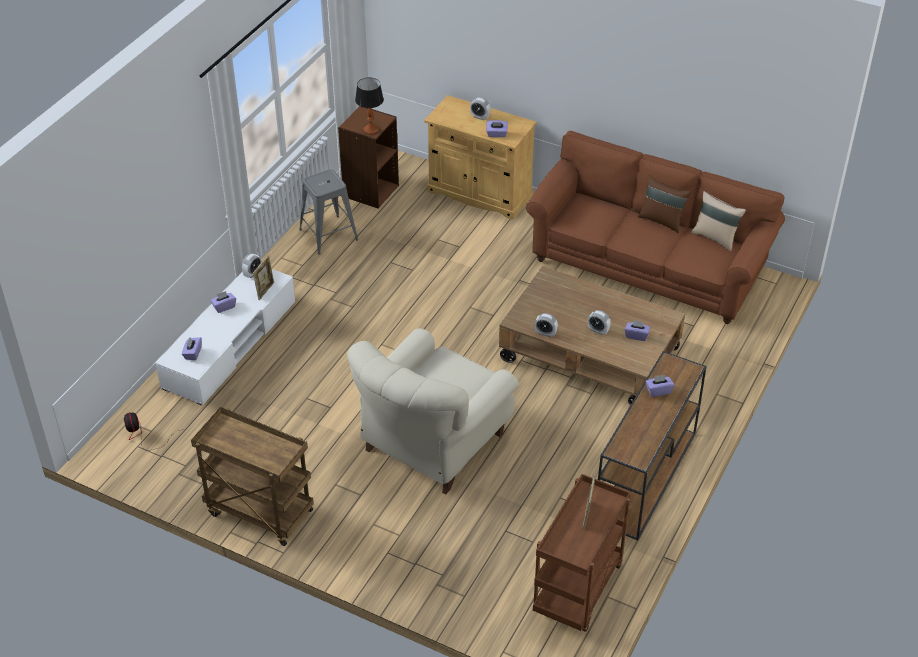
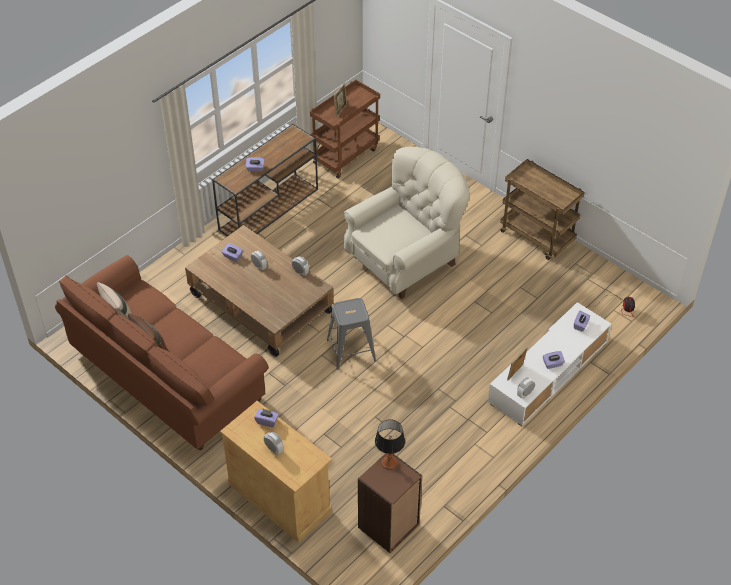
camera: 165 degrees left, 5 degrees up
(328, 235) = (443, 475): grey stool -> grey stool (351, 350)

